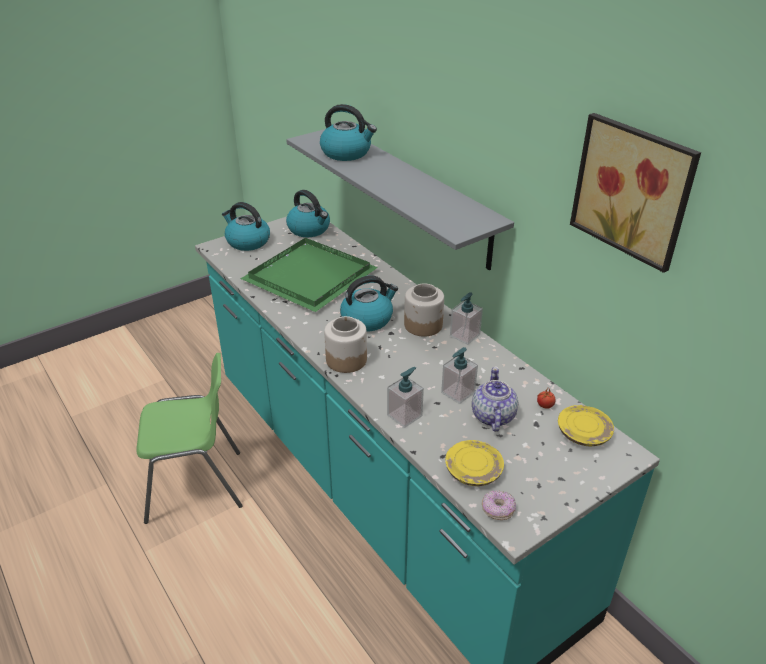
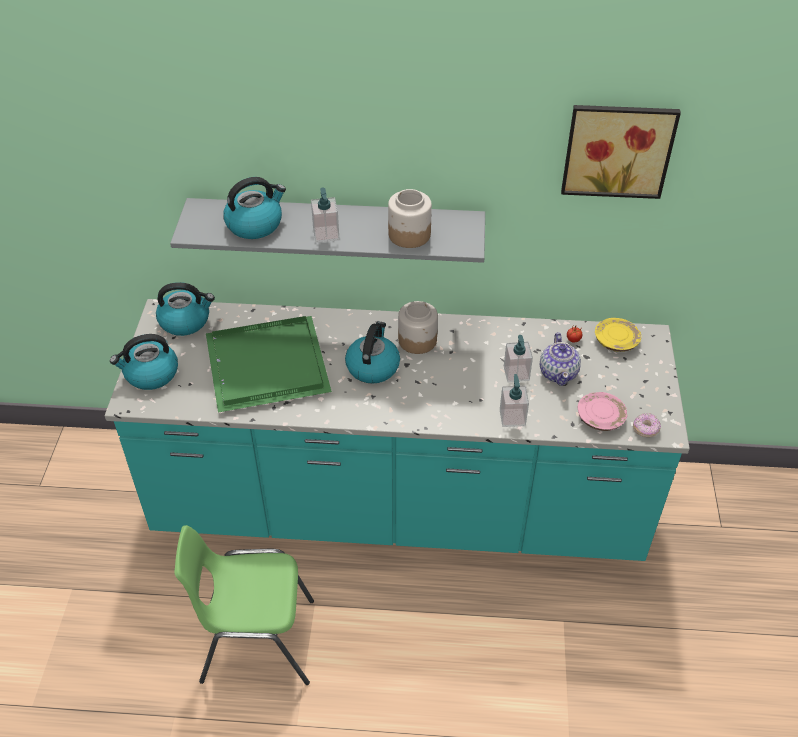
camera: 50 degrees left, 10 degrees up
(196, 485) = (256, 641): green chair -> green chair turned 120 degrees counterclockwise
(346, 359) = (412, 410): jar -> jar (409, 234)
(464, 335) = (455, 327): soap dispenser -> soap dispenser (326, 234)
(473, 470) = (600, 417): yellow plate -> pink plate
(492, 416) = (558, 373): teapot -> teapot turned 135 degrees counterclockwise

